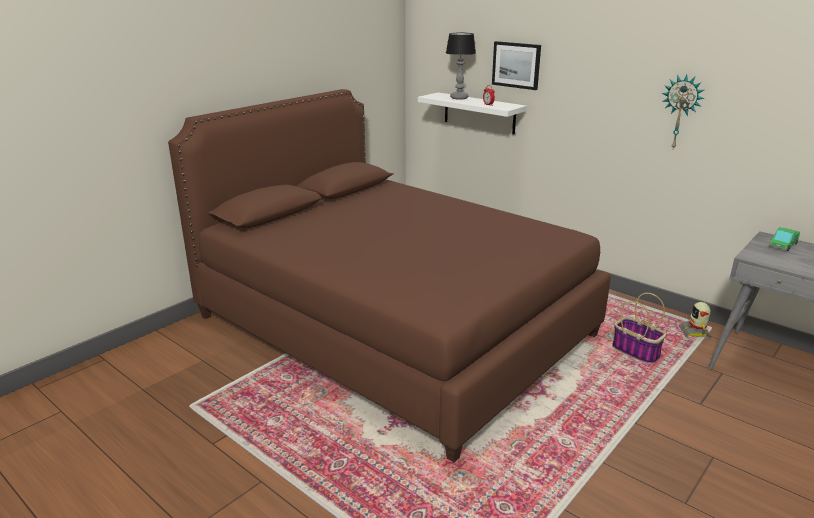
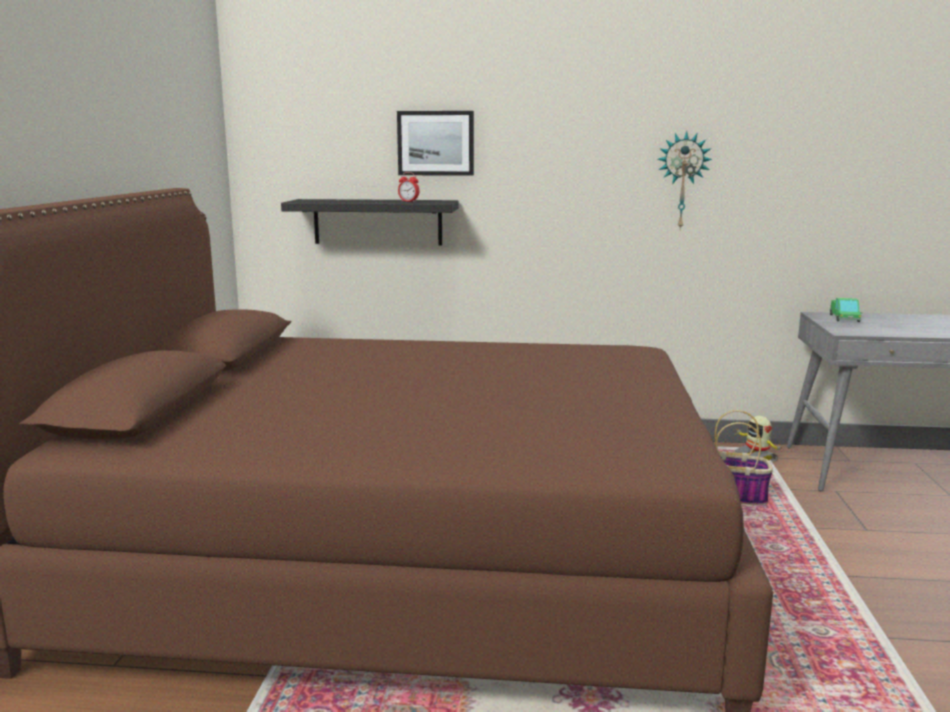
camera: 35 degrees left, 10 degrees down
(459, 98) = (348, 200): table lamp -> none
(479, 113) = (377, 222): white shelf -> black shelf

